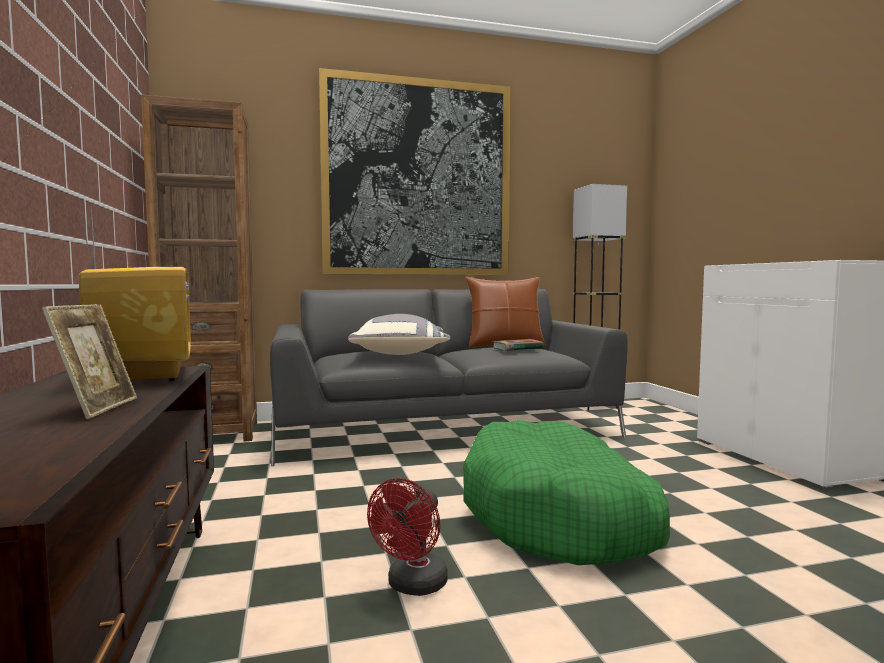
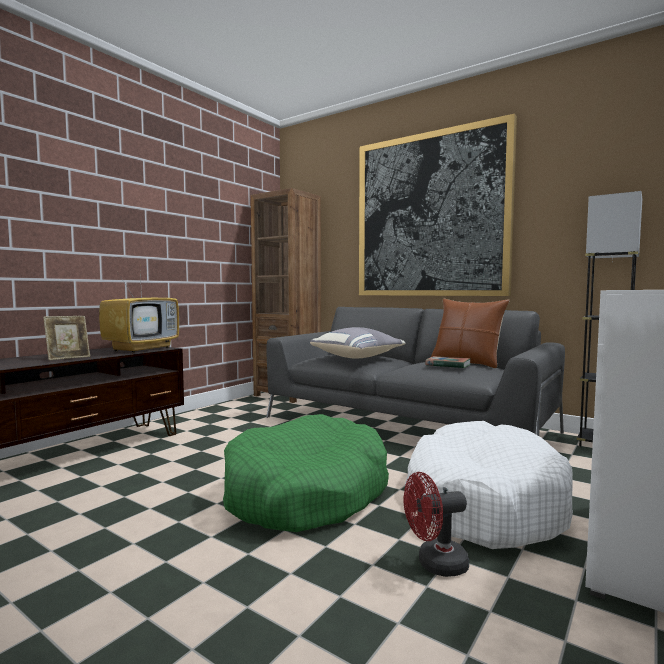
camera: 50 degrees right, 0 degrees up
(413, 586) = (165, 484): red fan -> red fan (435, 564)
(659, 465) = (483, 502): none -> white dog bed

